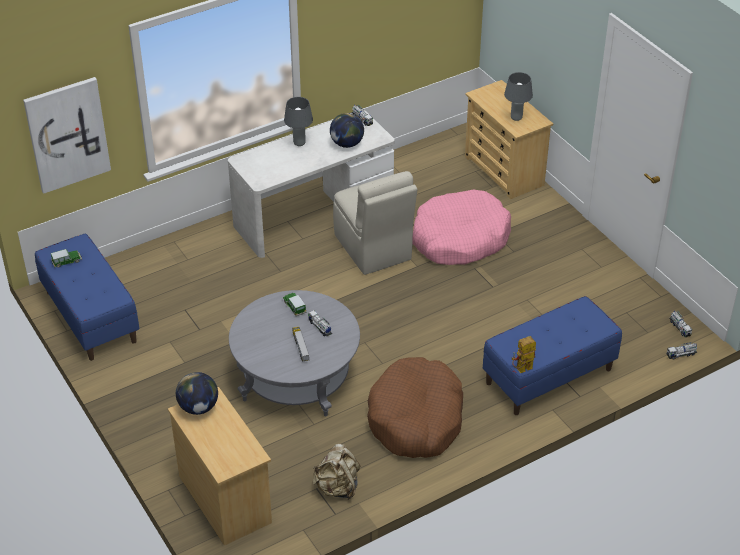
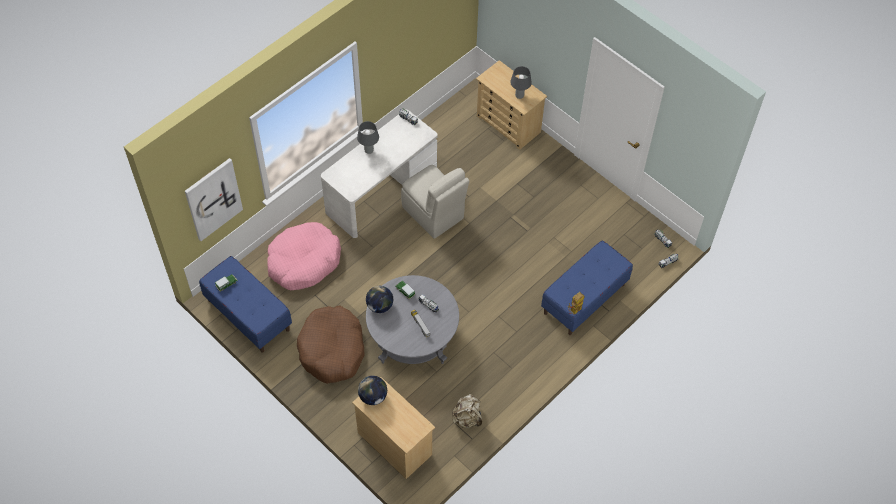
camera: 15 degrees left, 15 degrees up
(347, 144) = (404, 144): globe -> globe (380, 306)
(416, 419) = (504, 352): brown dog bed -> brown dog bed (332, 350)
(459, 238) = (493, 192): pink dog bed -> pink dog bed (303, 261)

